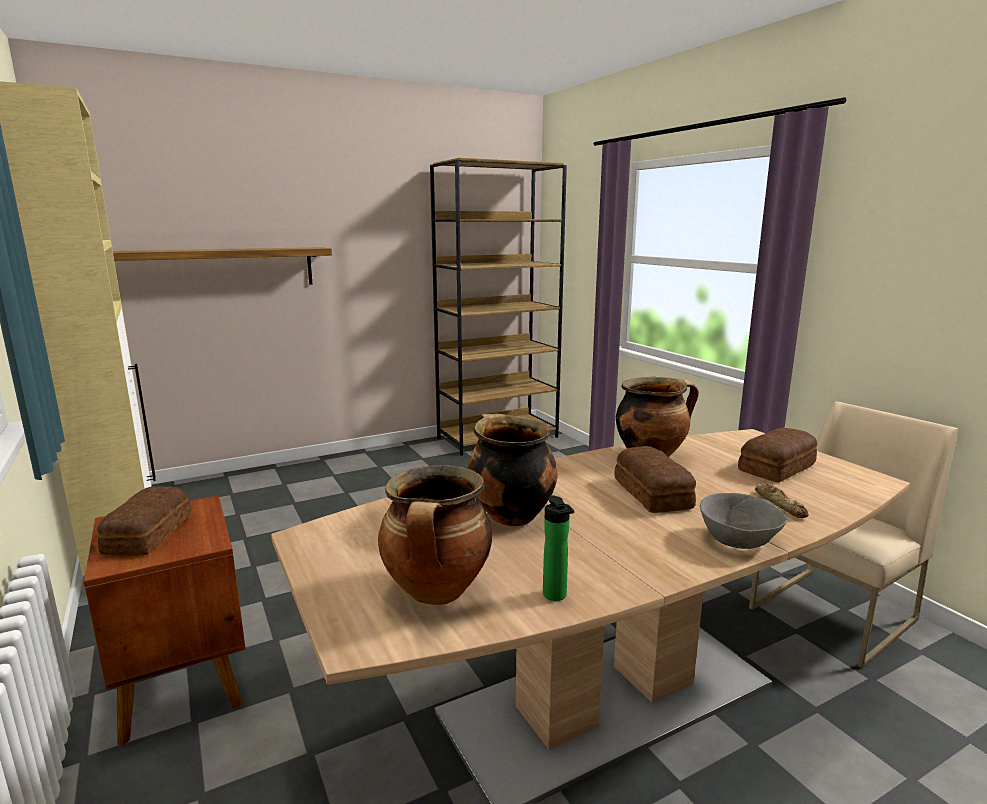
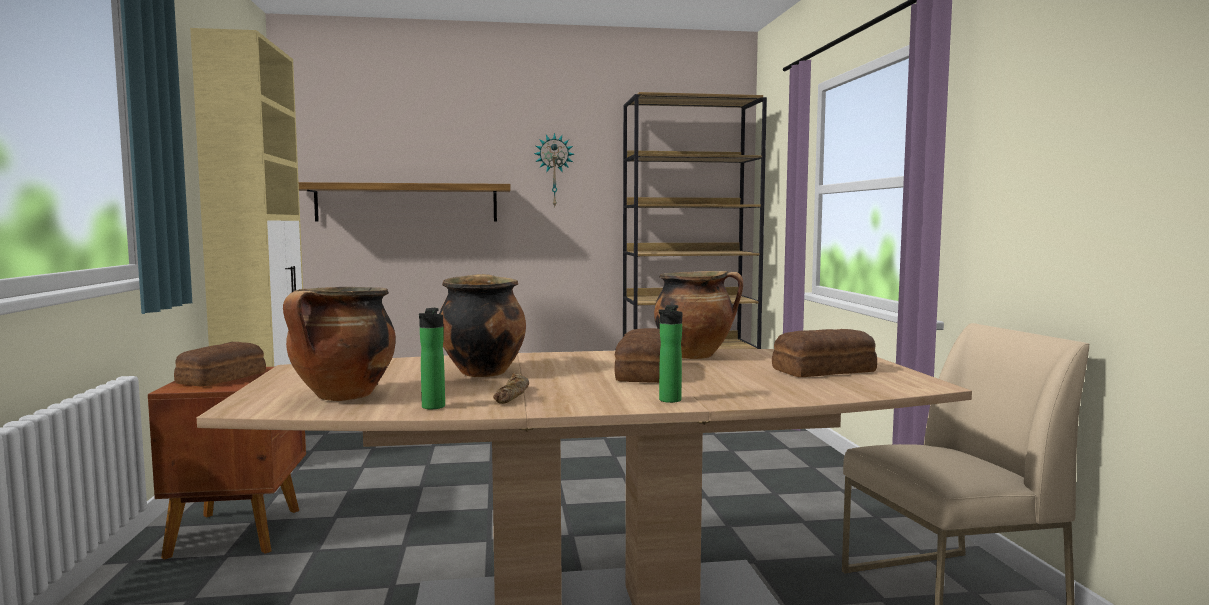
camera: 20 degrees right, 10 degrees down
(366, 231) = (554, 170): none -> wall clock
(737, 541) = (669, 401): grey bowl -> bottle
(780, 504) = (769, 388): bread -> bread (513, 395)

